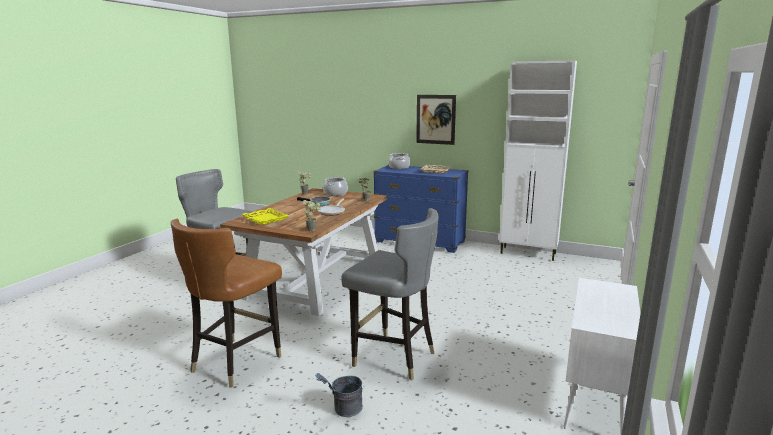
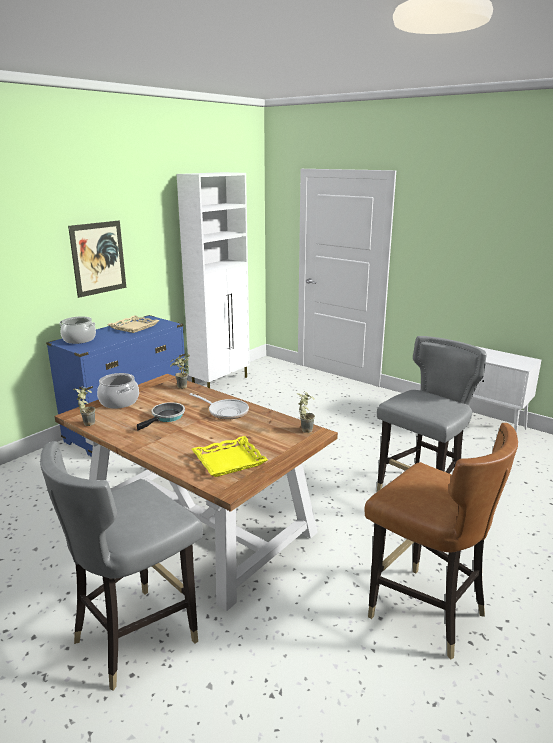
camera: 75 degrees left, 5 degrees up
(343, 410) = (513, 533): grey bucket -> none

